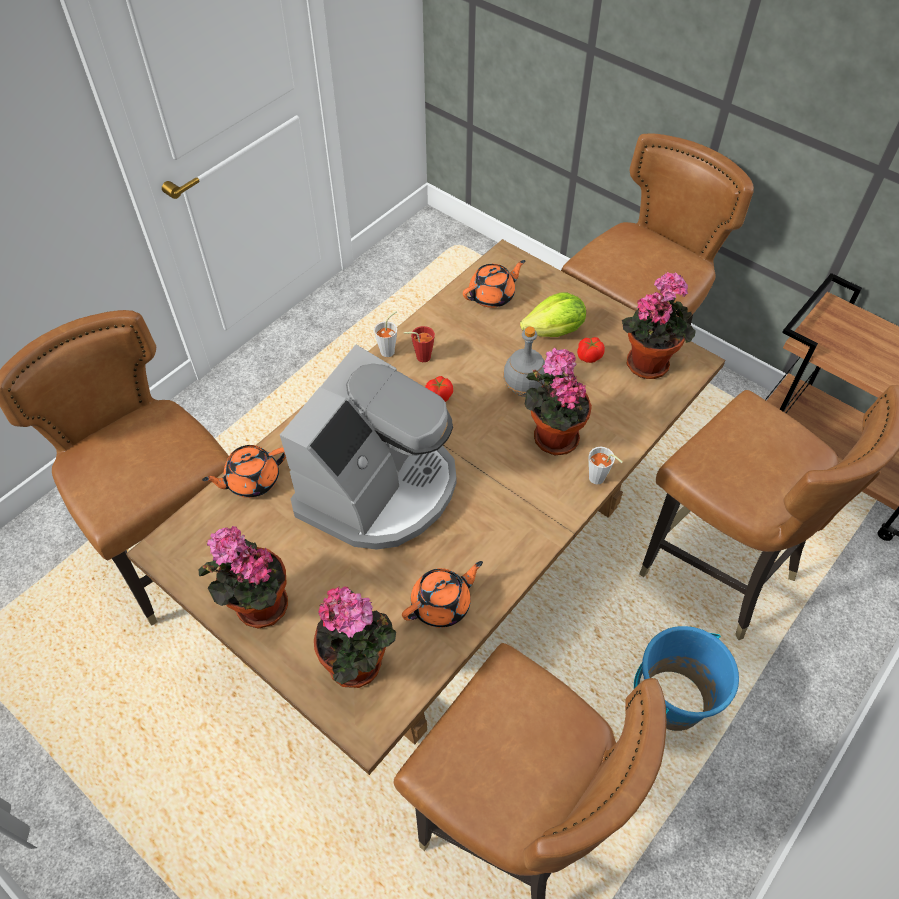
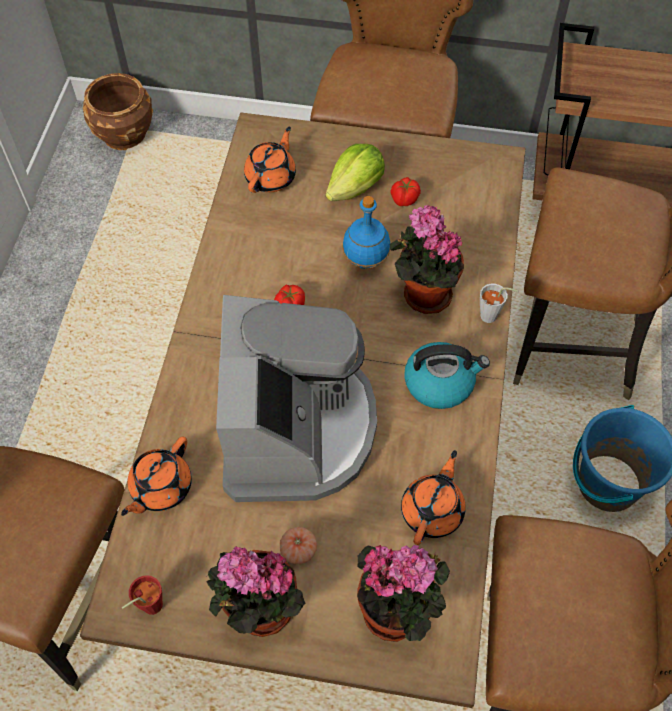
camera: 30 degrees left, 5 degrees up
(318, 577) = (298, 550): none -> tomato
(390, 350) = (207, 280): grey cup -> none
(420, 357) = (243, 274): red cup -> red cup (148, 607)
(447, 242) = (125, 134): none -> brown planter
(518, 510) = (440, 382): none -> kettle
(523, 390) = (366, 261): grey bottle -> blue bottle
(648, 361) = (460, 179): potted plant -> none

